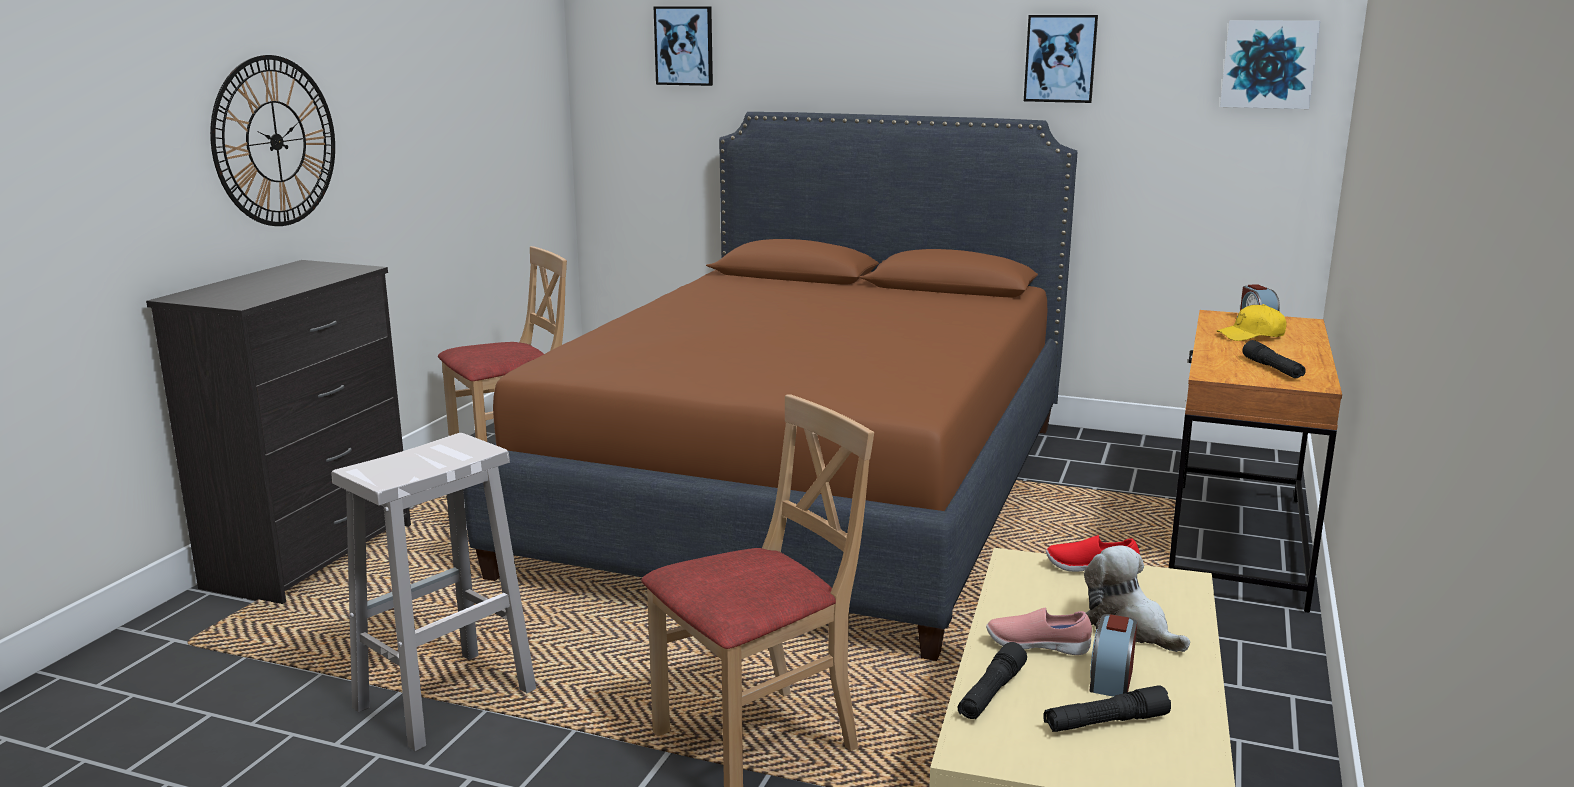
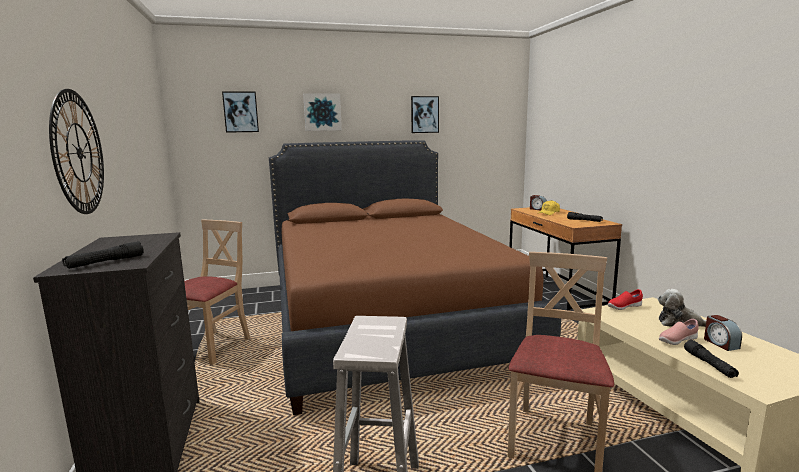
camera: 35 degrees left, 5 degrees down
(1105, 723) = (757, 360): black flashlight -> black flashlight (105, 262)
(1268, 64) = (499, 115): picture -> picture (322, 112)

